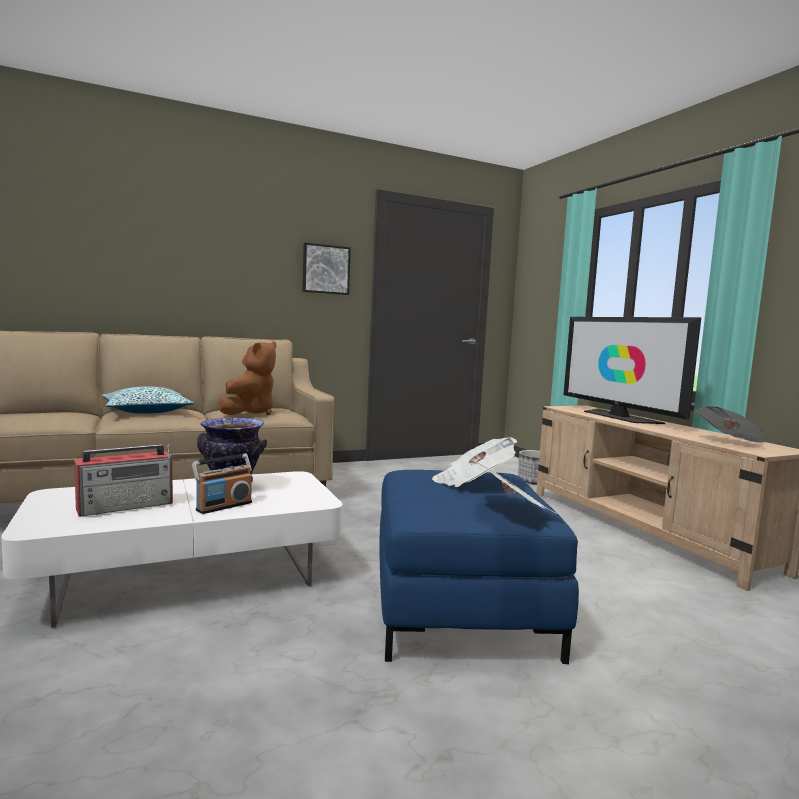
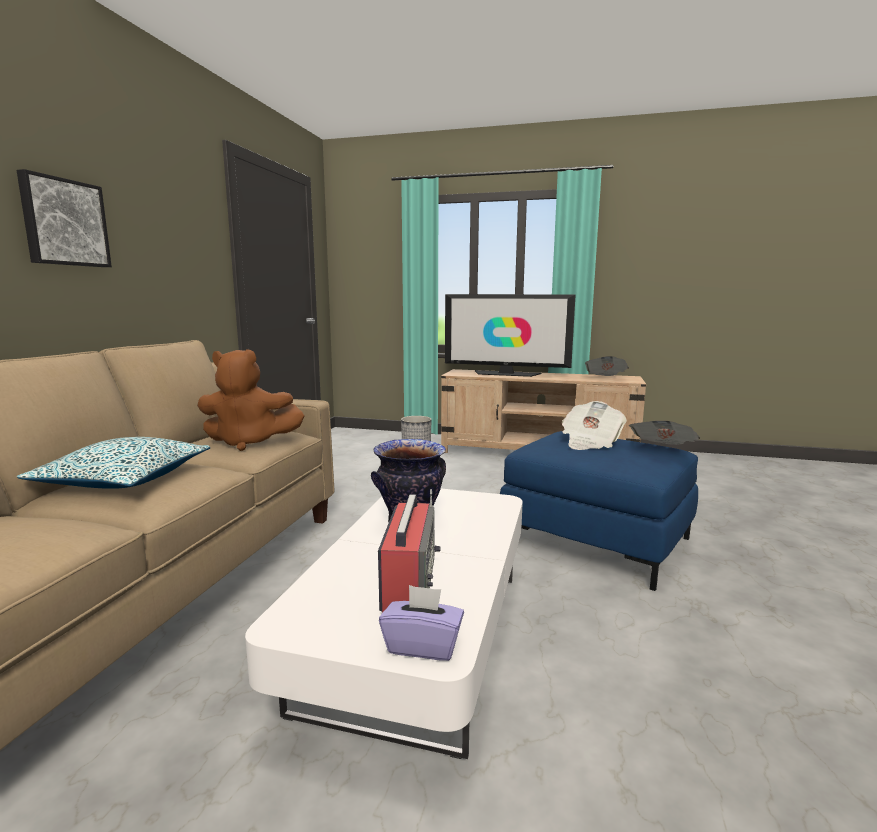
camera: 50 degrees left, 5 degrees up
(42, 524) = (423, 645): none -> purple tissue box
(224, 506) = (469, 538): radio -> none
(250, 413) = (249, 443): brown plush toy -> brown plush toy turned 120 degrees clockwise
(325, 269) = (191, 242): picture -> picture (64, 222)

